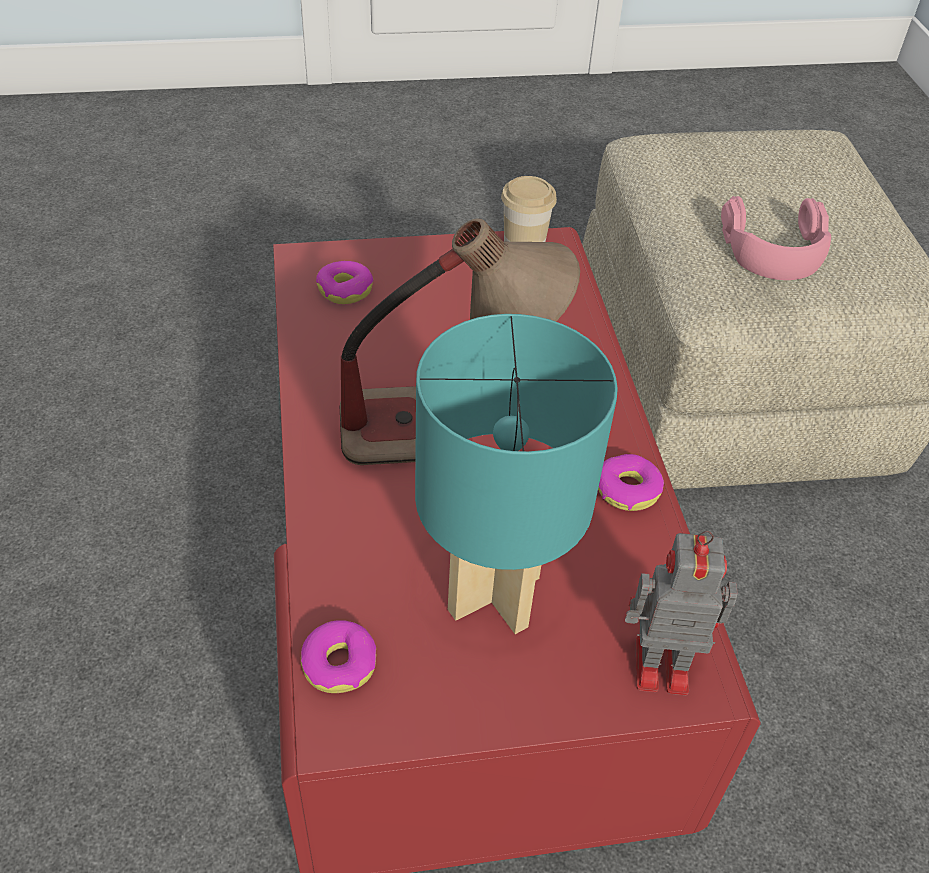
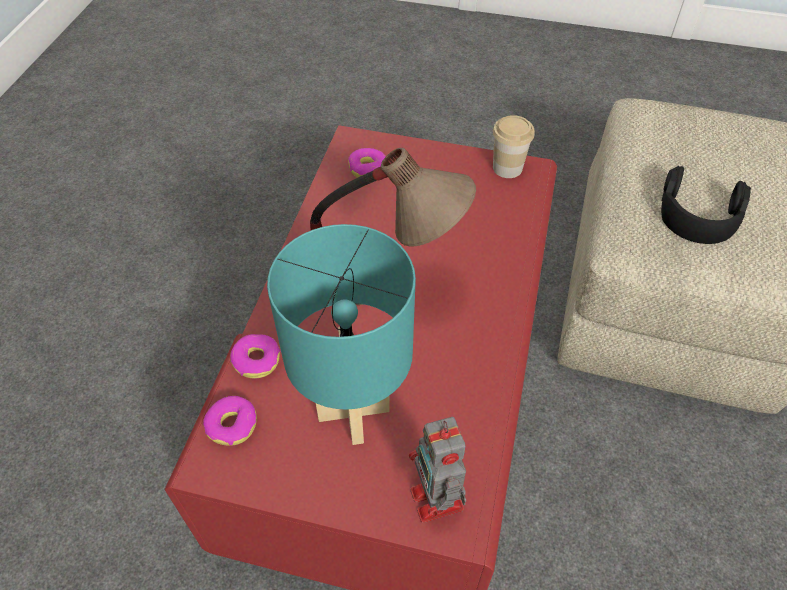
camera: 25 degrees right, 5 degrees up
(627, 489) = (485, 367): donut -> donut (256, 360)
(657, 665) = (437, 502): toy robot -> toy robot turned 135 degrees counterclockwise
(774, 249) = (698, 215): pink headphones -> black headphones

